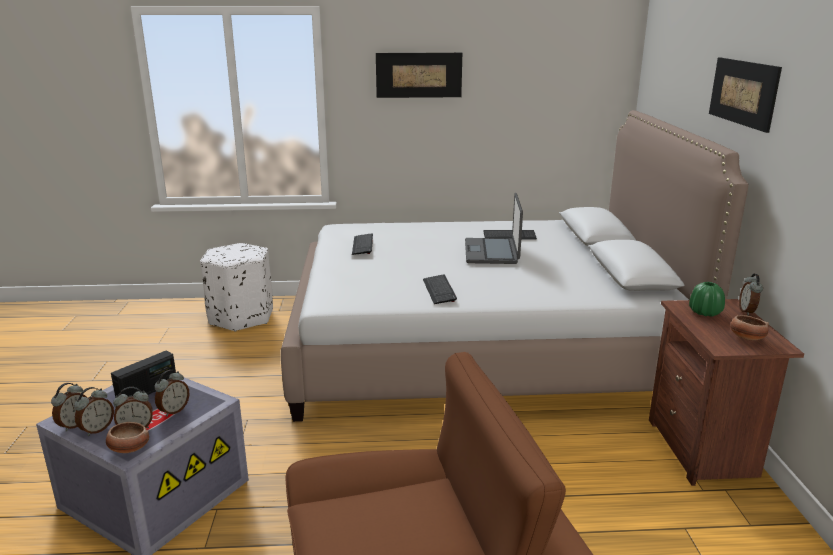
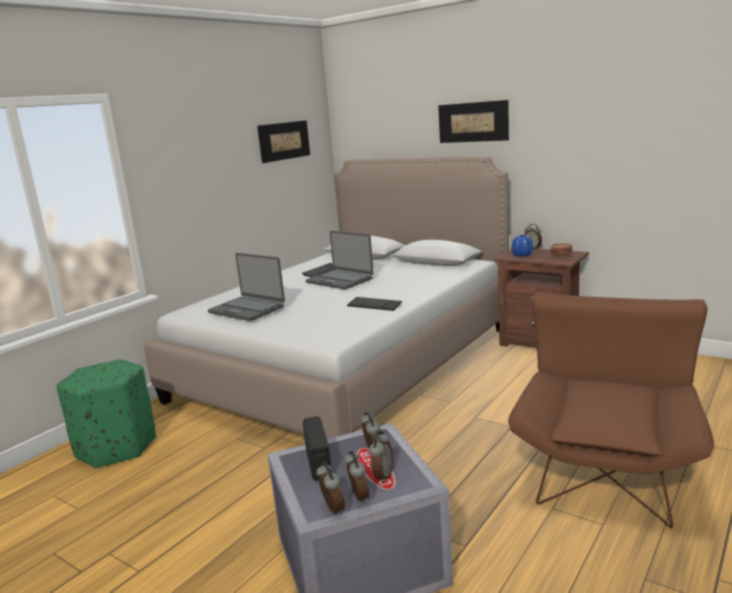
camera: 50 degrees left, 5 degrees down
(128, 449) = (413, 483): bowl -> none
(241, 317) = (117, 447): white ottoman -> green ottoman
(362, 245) = (247, 309): keyboard -> laptop
(419, 75) = (200, 153): picture -> picture (284, 141)
(704, 312) = (522, 255): green vase -> blue vase

